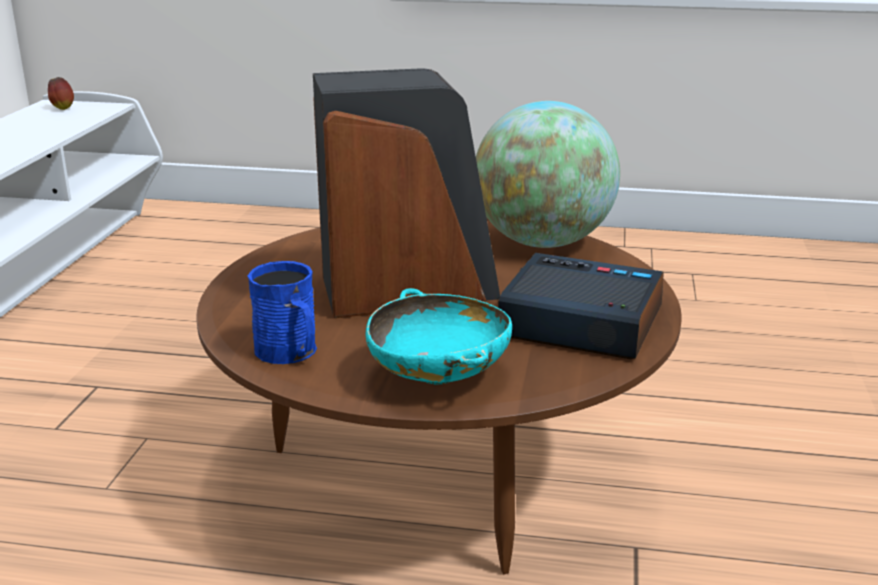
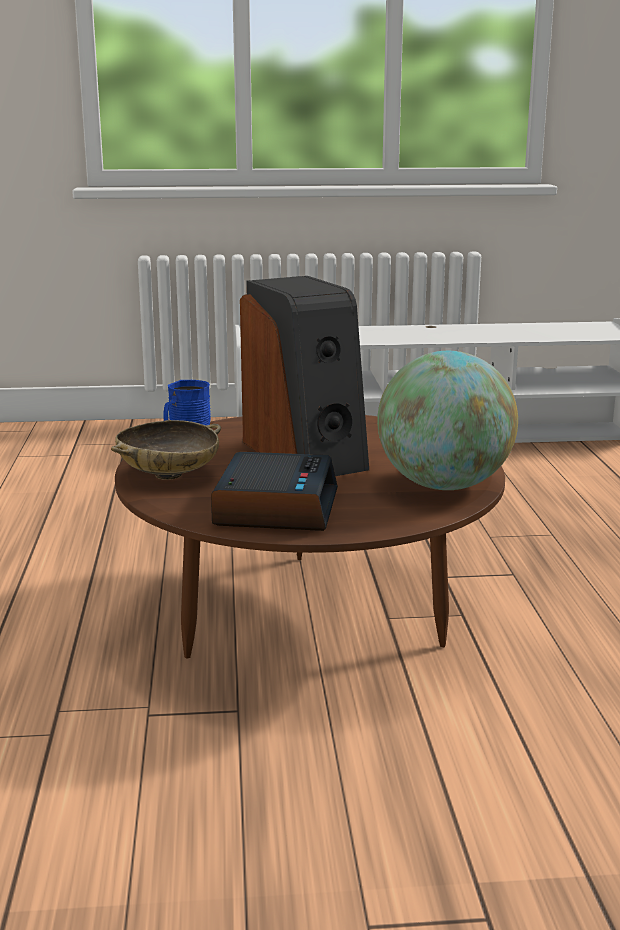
camera: 75 degrees right, 5 degrees down
(62, 108) = (596, 328): apple -> none
(439, 375) = (169, 475): turquoise bowl -> beige bowl

